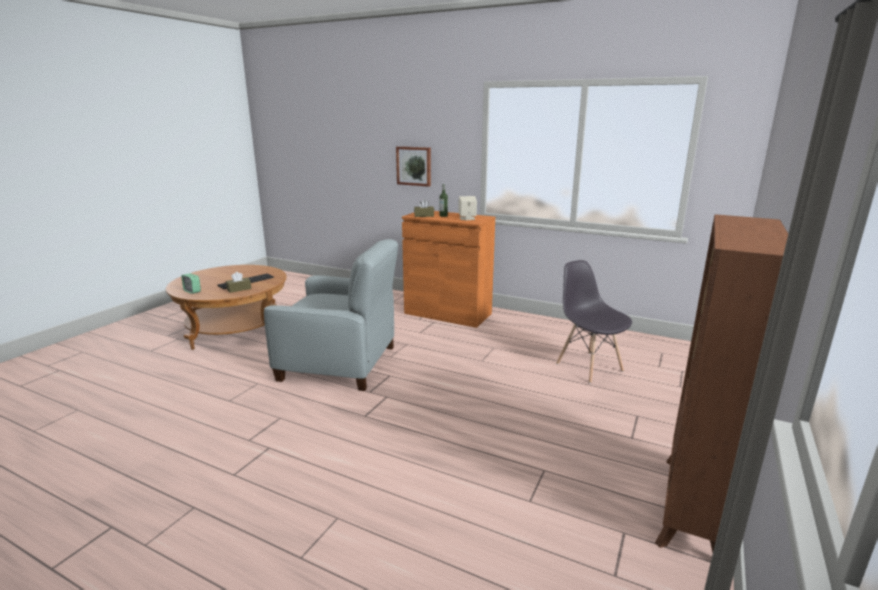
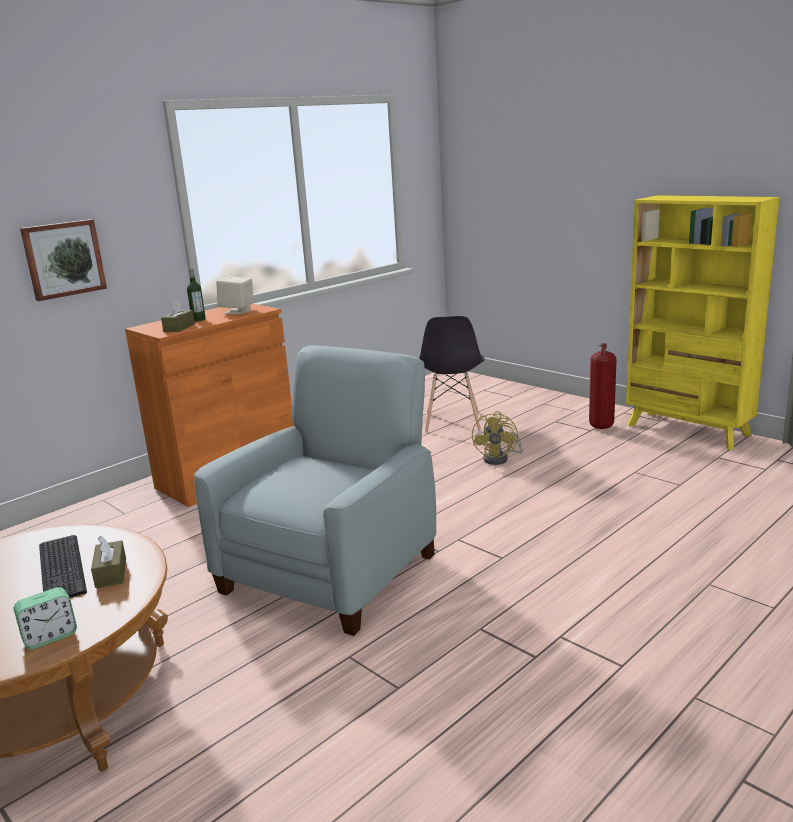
camera: 70 degrees left, 0 degrees up
(528, 397) = (500, 458): none -> yellow fan
(588, 367) = (452, 422): grey chair -> grey chair turned 75 degrees counterclockwise
(649, 443) = (601, 426): none -> fire extinguisher
(691, 508) = (688, 430): brown bookcase -> yellow bookcase

